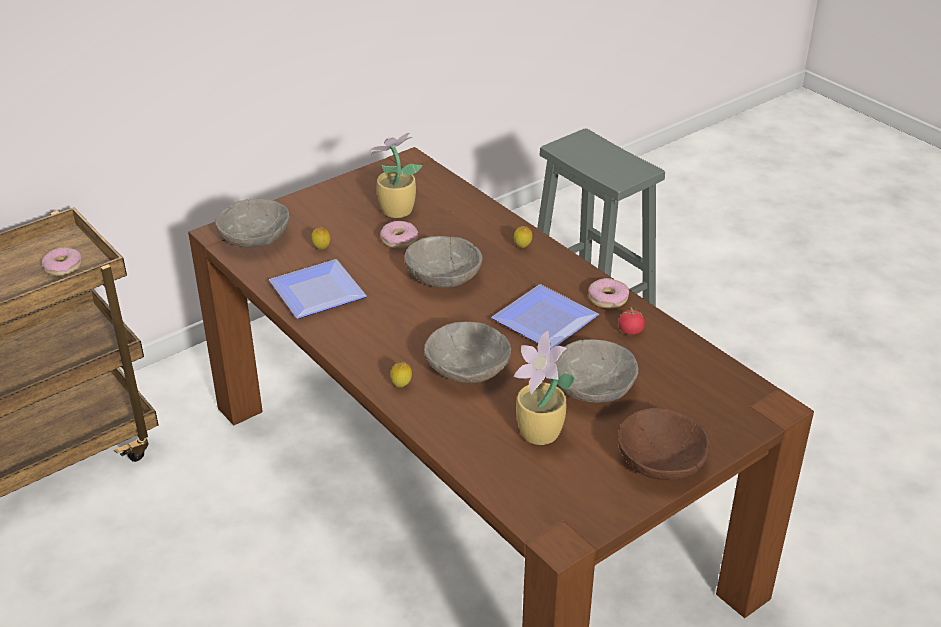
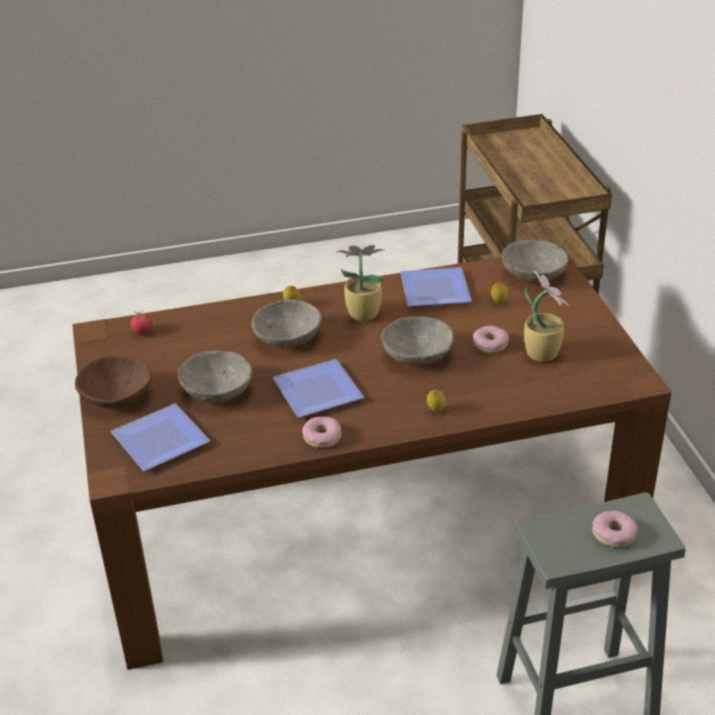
camera: 115 degrees right, 0 degrees up
(63, 267) = (543, 197): donut -> donut (613, 534)
(540, 435) = (191, 350): potted plant -> potted plant (361, 313)
(630, 331) = (268, 434): tomato -> tomato (142, 331)
(694, 398) = (162, 438): none -> plate

